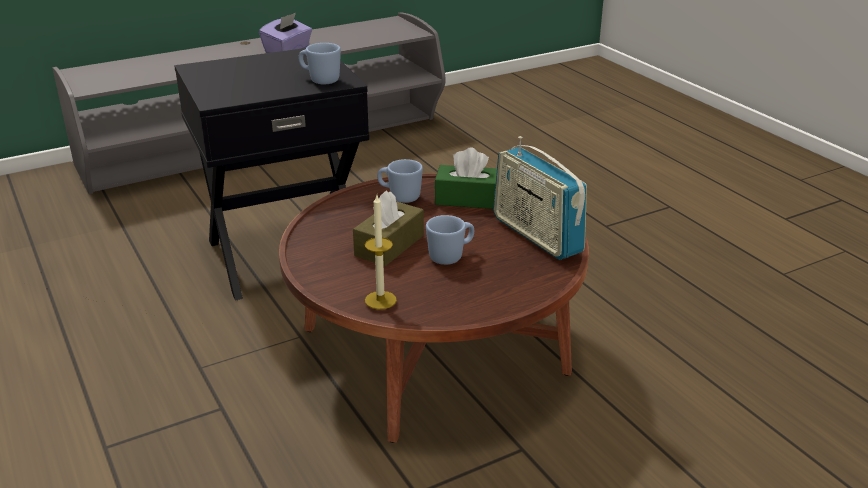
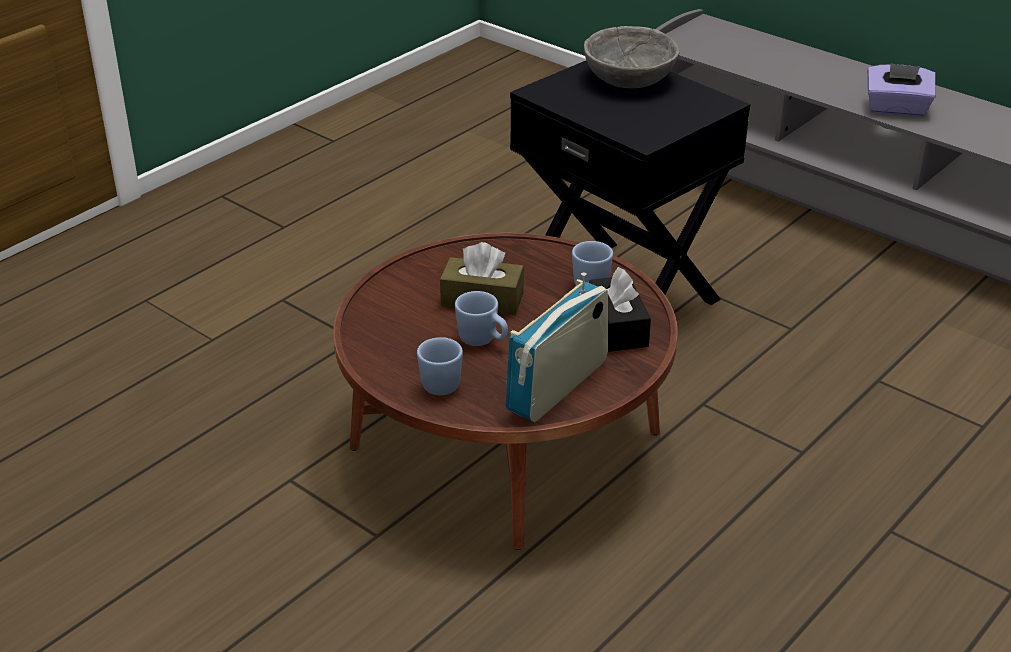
camera: 70 degrees right, 5 degrees up
(237, 69) = (630, 79): none -> grey bowl
(320, 80) = (637, 126): blue mug -> blue mug (442, 381)
(380, 300) = (374, 316): candle -> none
(469, 199) = (617, 327): green tissue box -> black tissue box

